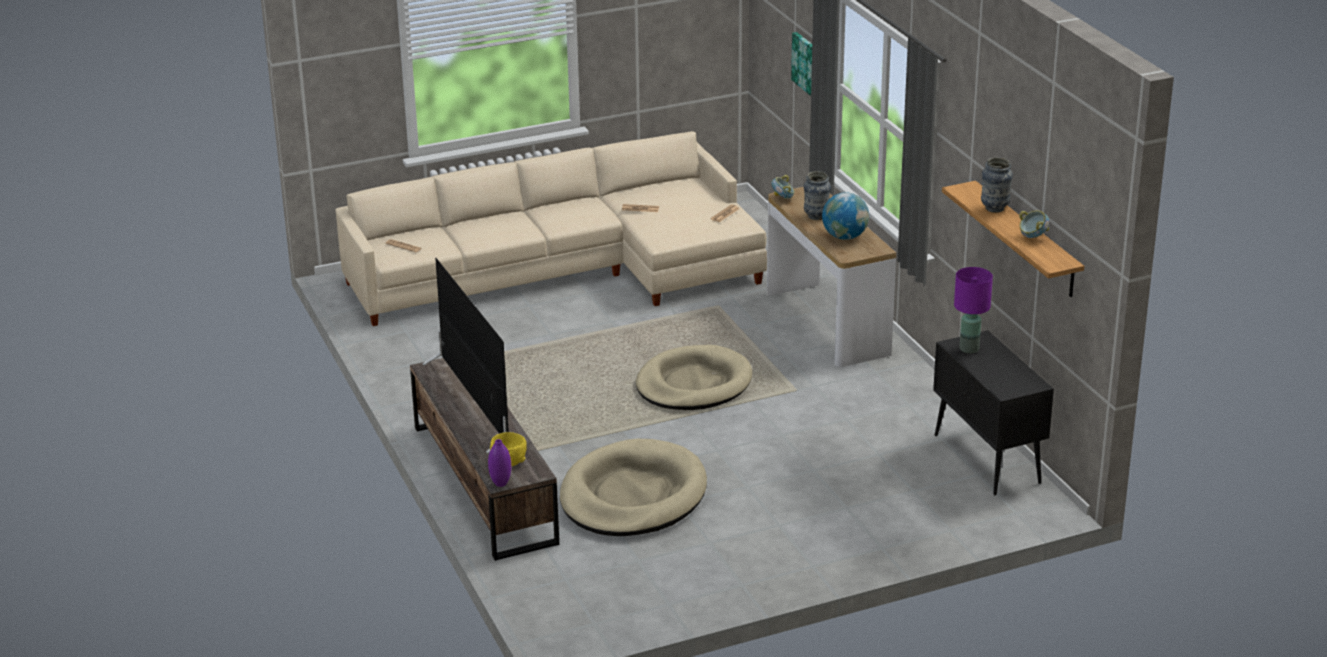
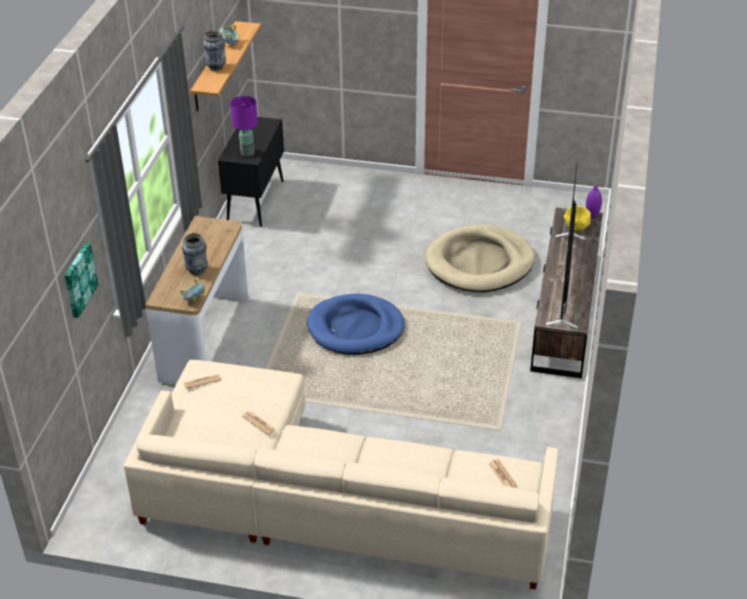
camera: 145 degrees left, 10 degrees up
(693, 384) = (355, 328): beige dog bed -> blue dog bed
(845, 237) = (206, 243): globe -> none

